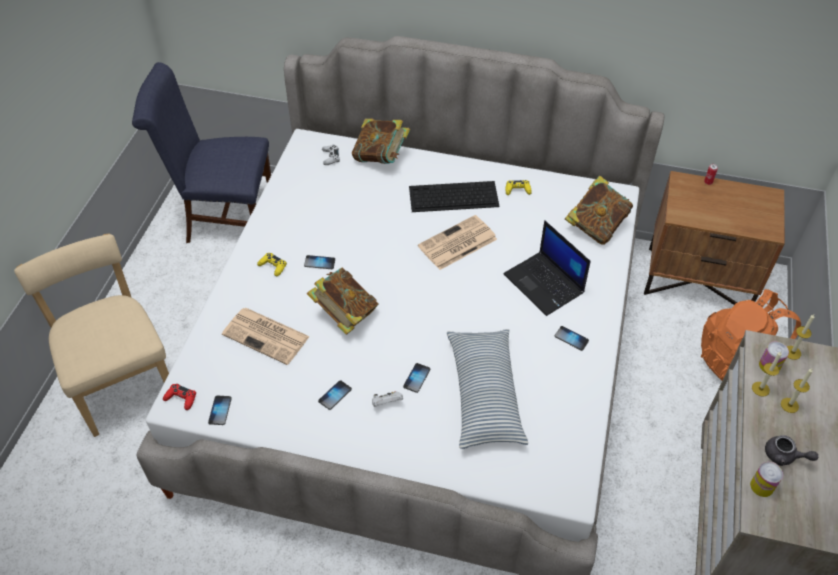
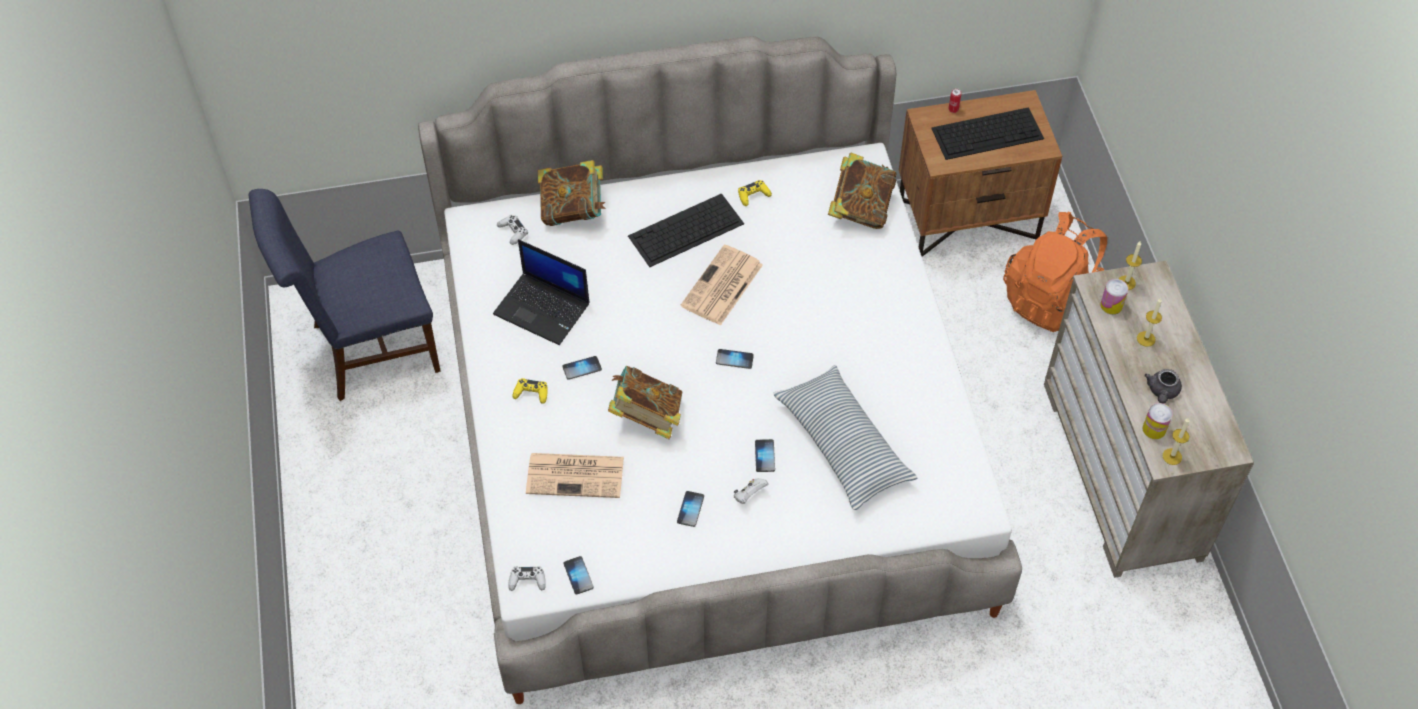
camera: 25 degrees left, 5 degrees up
(122, 381) = (376, 599): beige chair -> none
(181, 398) = (527, 581): red game controller -> white game controller
(545, 284) = (841, 298): laptop -> laptop (543, 309)
(571, 338) = (899, 349): phone -> phone (734, 359)
(729, 207) = (988, 133): none -> keyboard
(760, 389) = (1113, 332): candle -> candle (1172, 456)
(784, 456) = (1162, 392): grey teapot -> grey teapot turned 105 degrees clockwise

